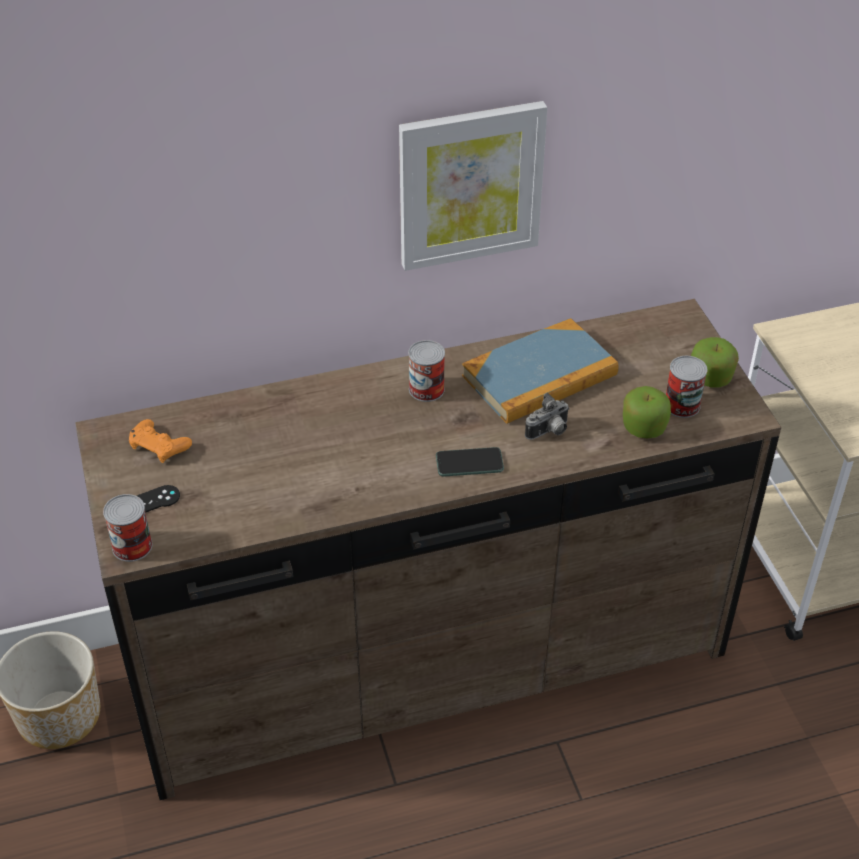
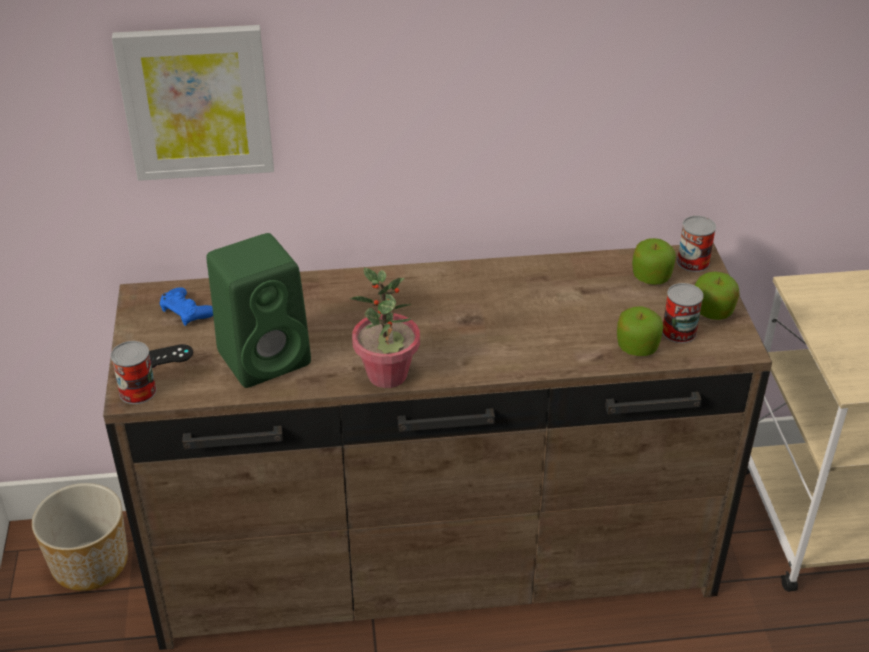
camera: 10 degrees right, 5 degrees down
(159, 446) = (186, 312): orange game controller -> blue game controller
(261, 487) = (266, 356): none -> green speaker
(394, 492) = (387, 375): none -> potted plant
(426, 389) = (440, 292): can -> can (693, 262)
(469, 463) = (463, 358): phone -> none
(470, 184) = (495, 101): picture -> picture (196, 102)
(539, 376) = (549, 292): book -> none
(549, 432) = (545, 341): camera -> none
(640, 345) = (651, 276): none -> apple

